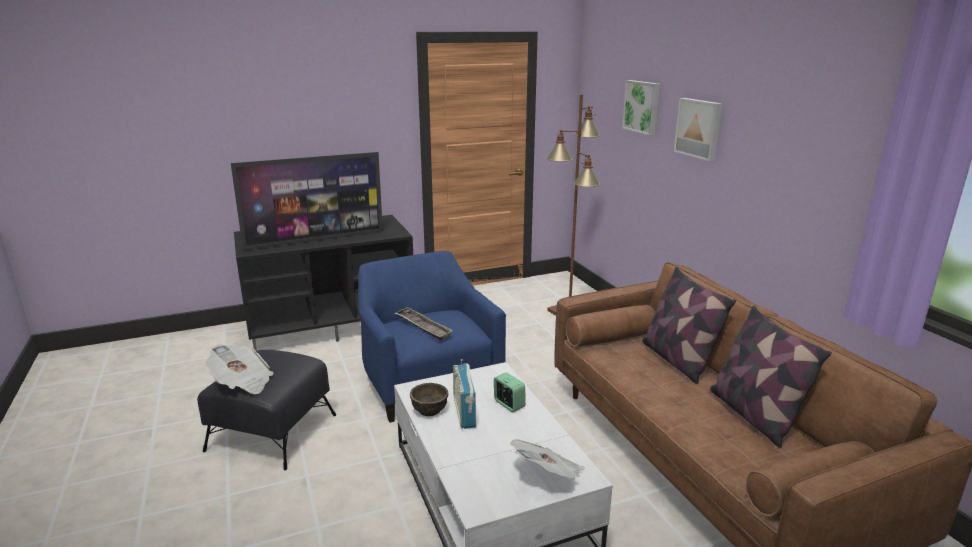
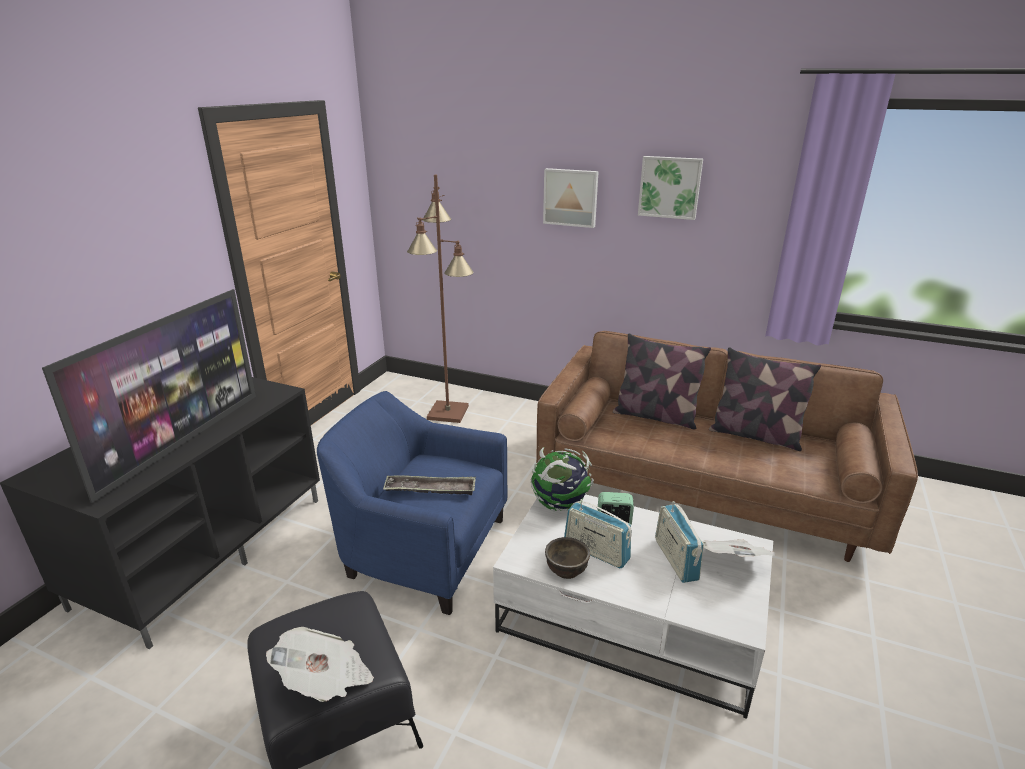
camera: 45 degrees left, 5 degrees up
(492, 377) = (560, 505): none -> globe
(508, 447) = (675, 560): none -> radio
(642, 107) = (484, 181): picture -> picture (670, 187)

